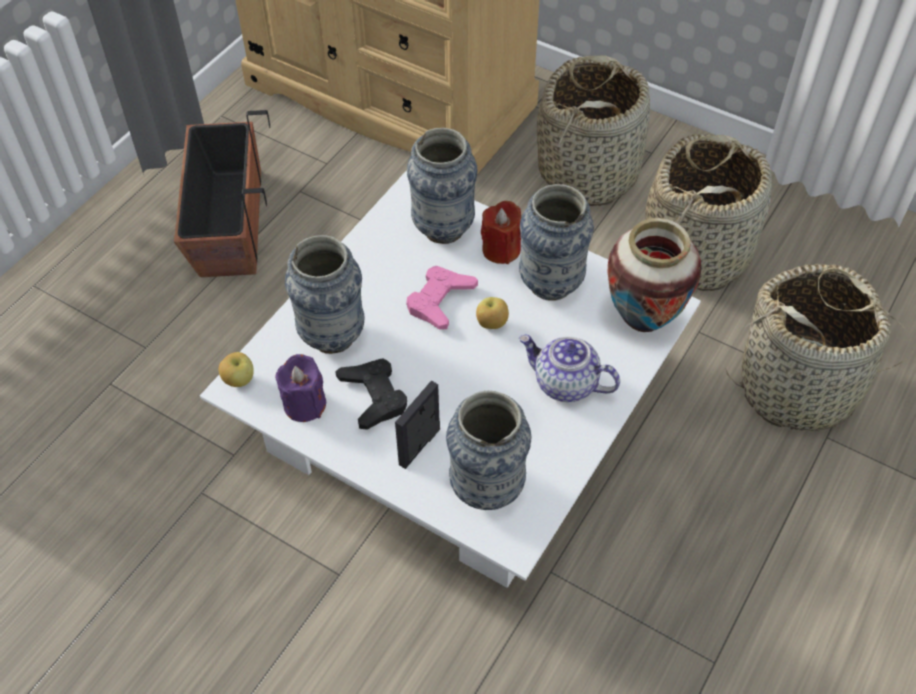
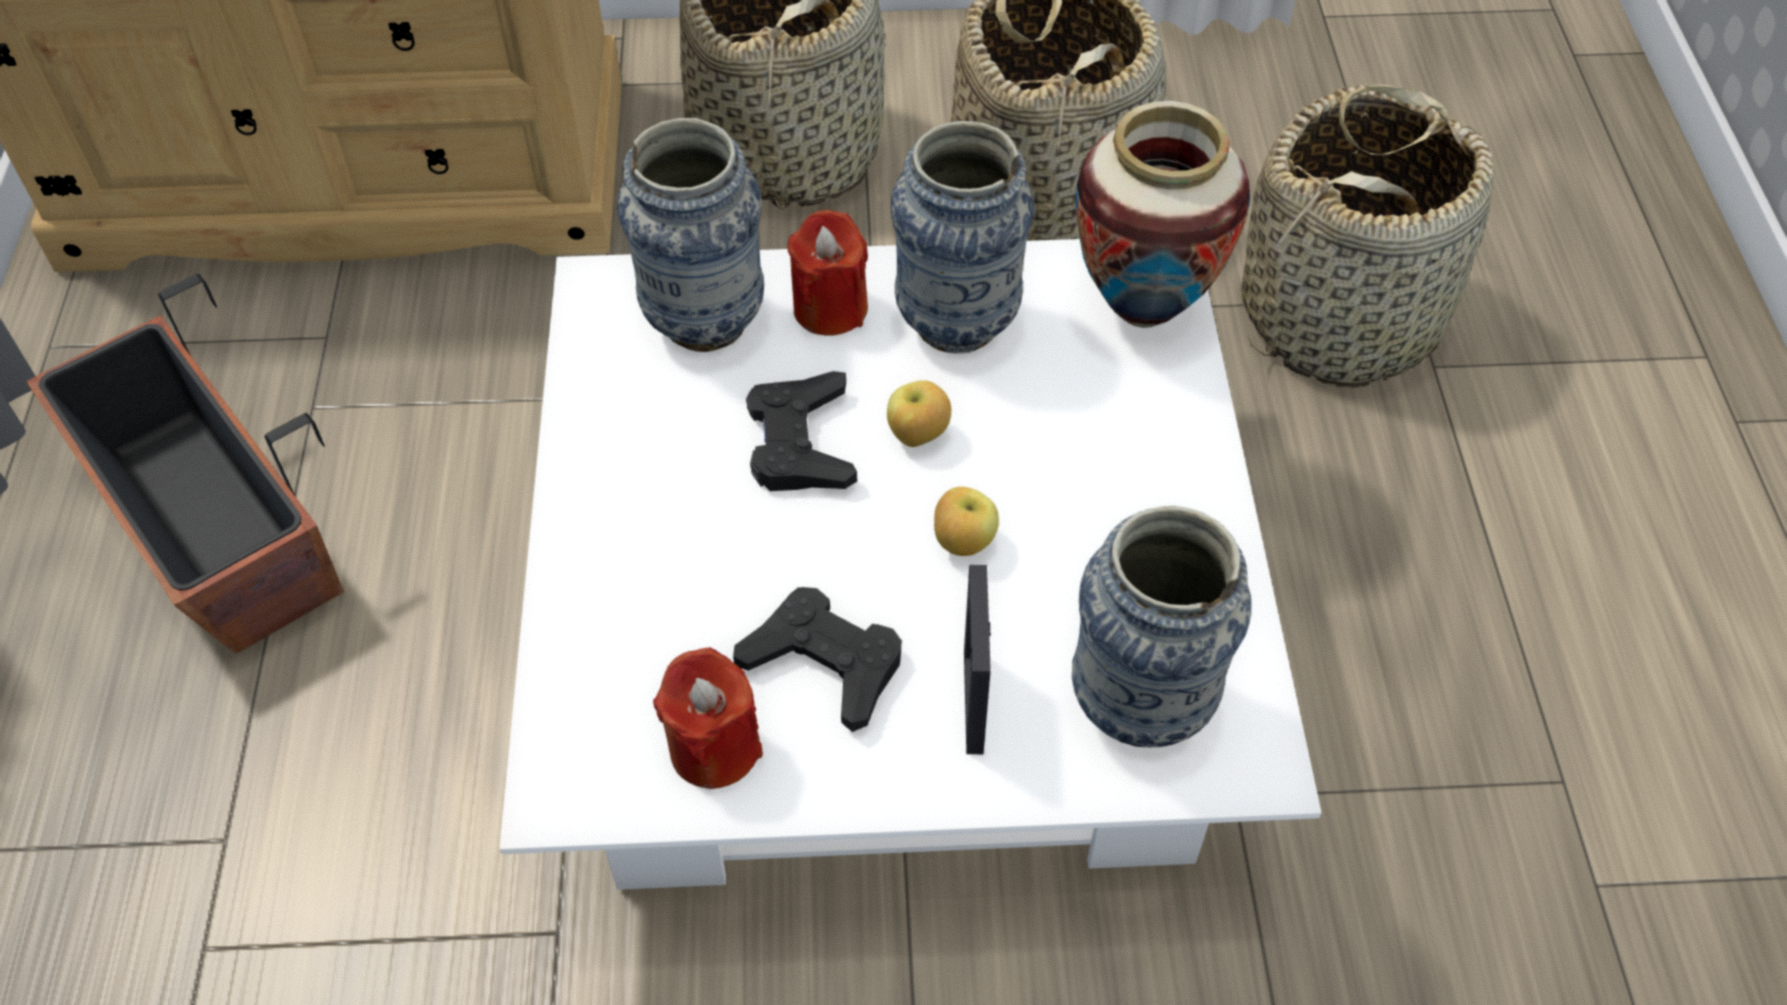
camera: 35 degrees left, 0 degrees up
(239, 380) = (555, 776): apple -> apple (963, 542)
(304, 404) = (714, 748): purple candle -> red candle
(332, 336) = (663, 602): vase -> none
(440, 301) = (800, 443): pink game controller -> black game controller
(565, 384) = (1113, 468): teapot -> none

